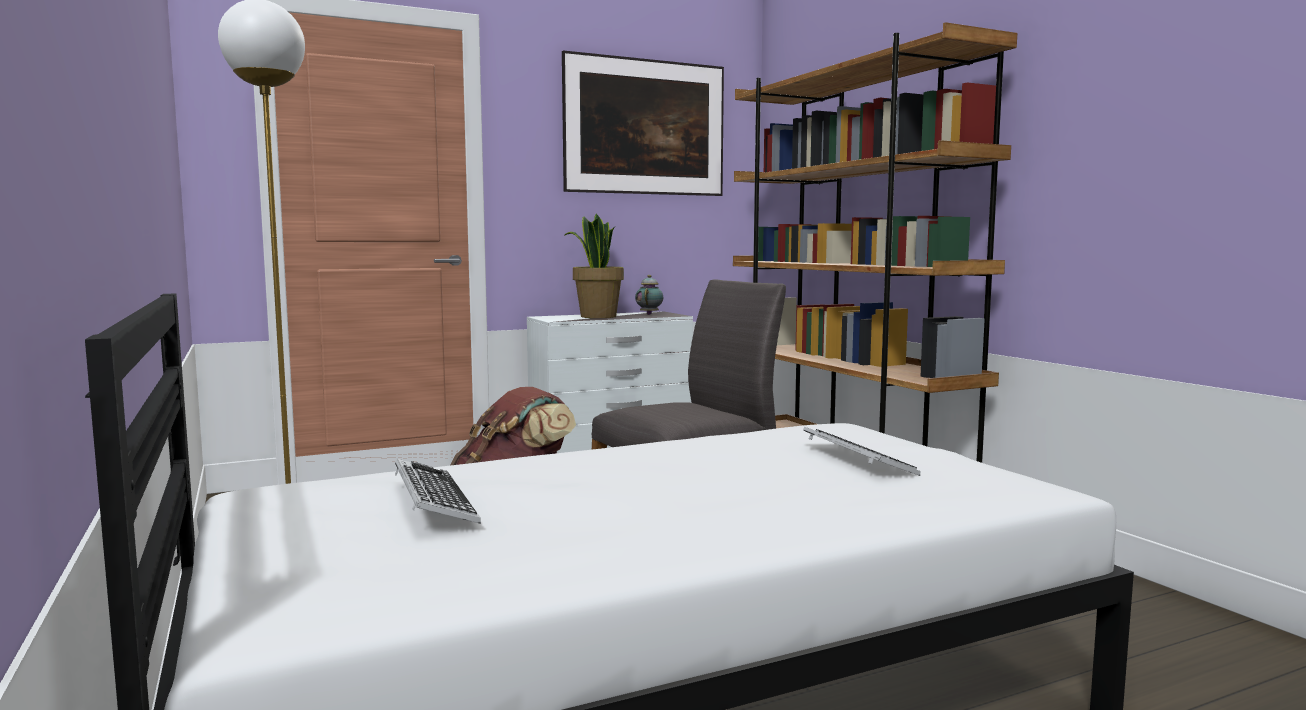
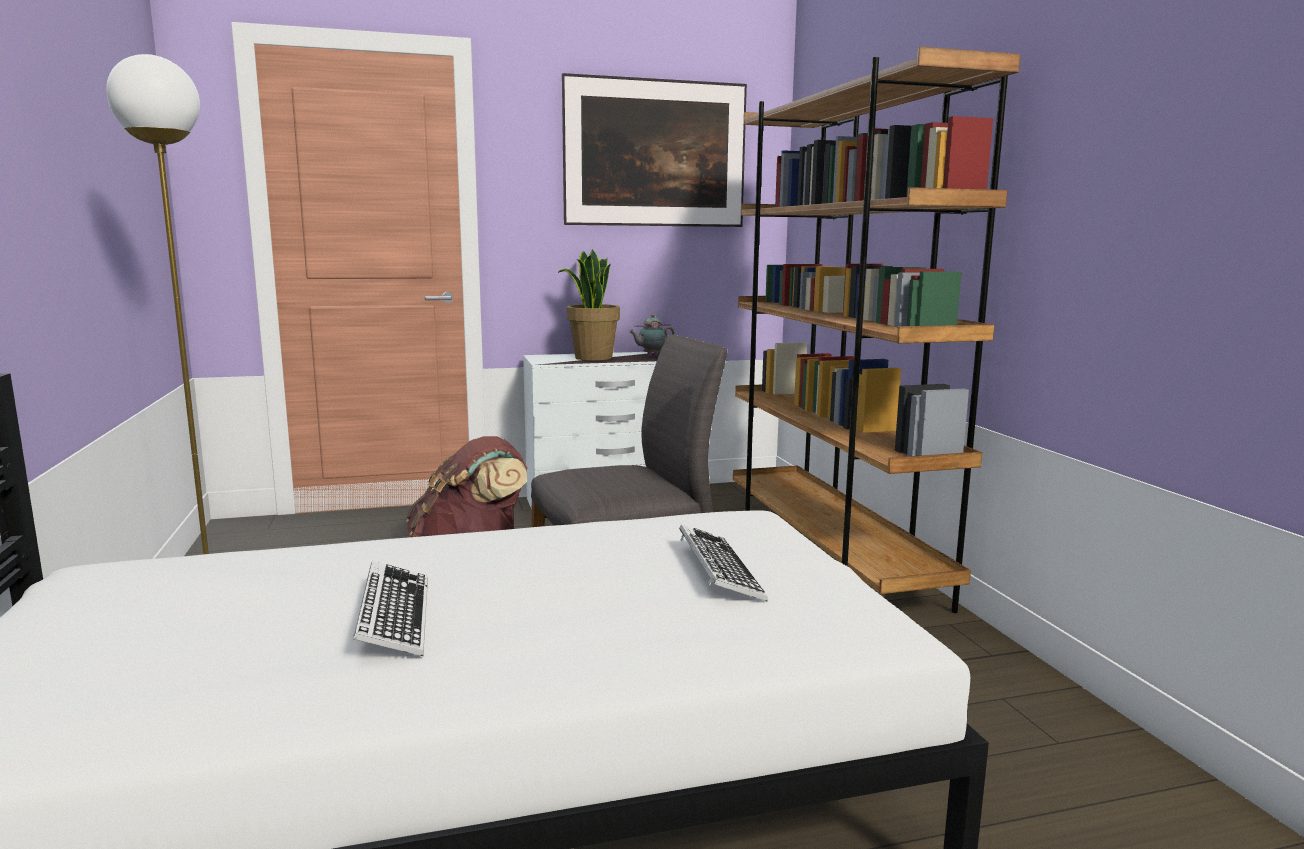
camera: 10 degrees right, 5 degrees up
(433, 502) = (219, 603): keyboard -> keyboard (394, 618)
(649, 314) = (651, 356): teapot -> teapot turned 135 degrees counterclockwise

